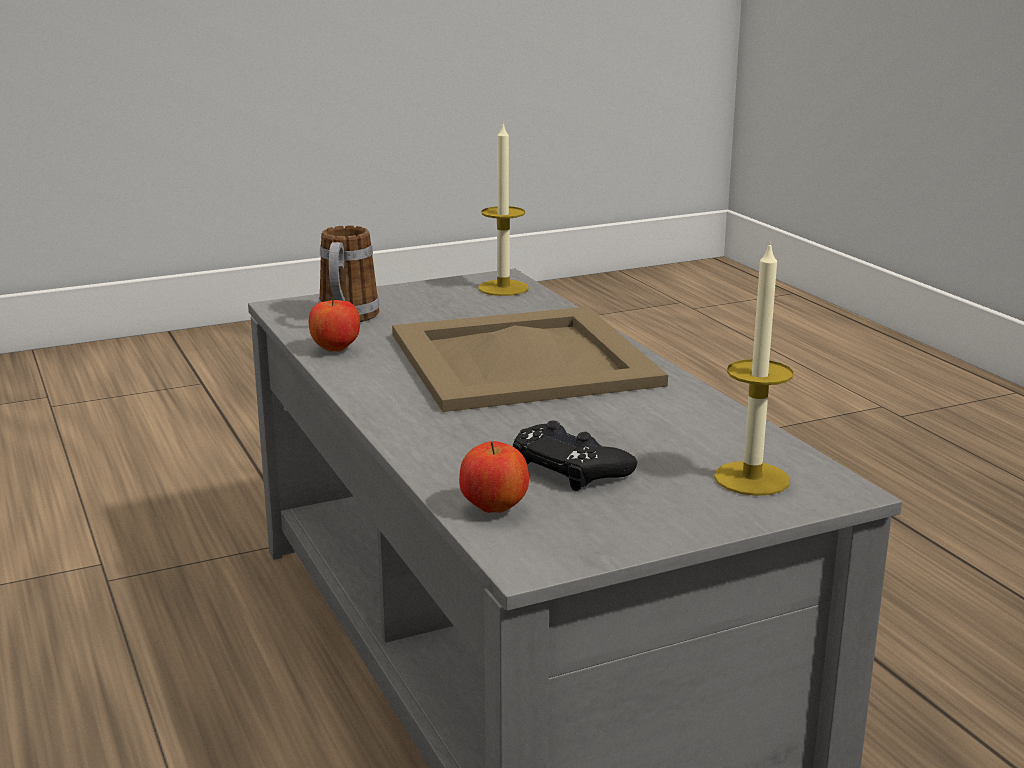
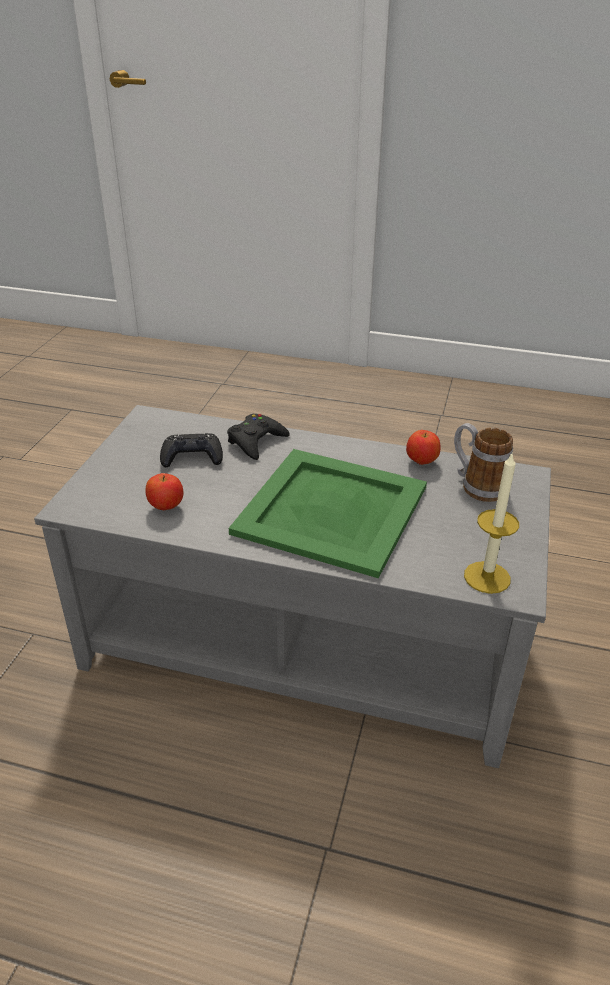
camera: 130 degrees right, 15 degrees up
(450, 444) = (256, 441): none -> black game controller
(494, 509) = (189, 426): apple -> apple (166, 506)
(521, 360) = (330, 509): beige tray -> green tray
(751, 478) = (111, 492): candle -> none

